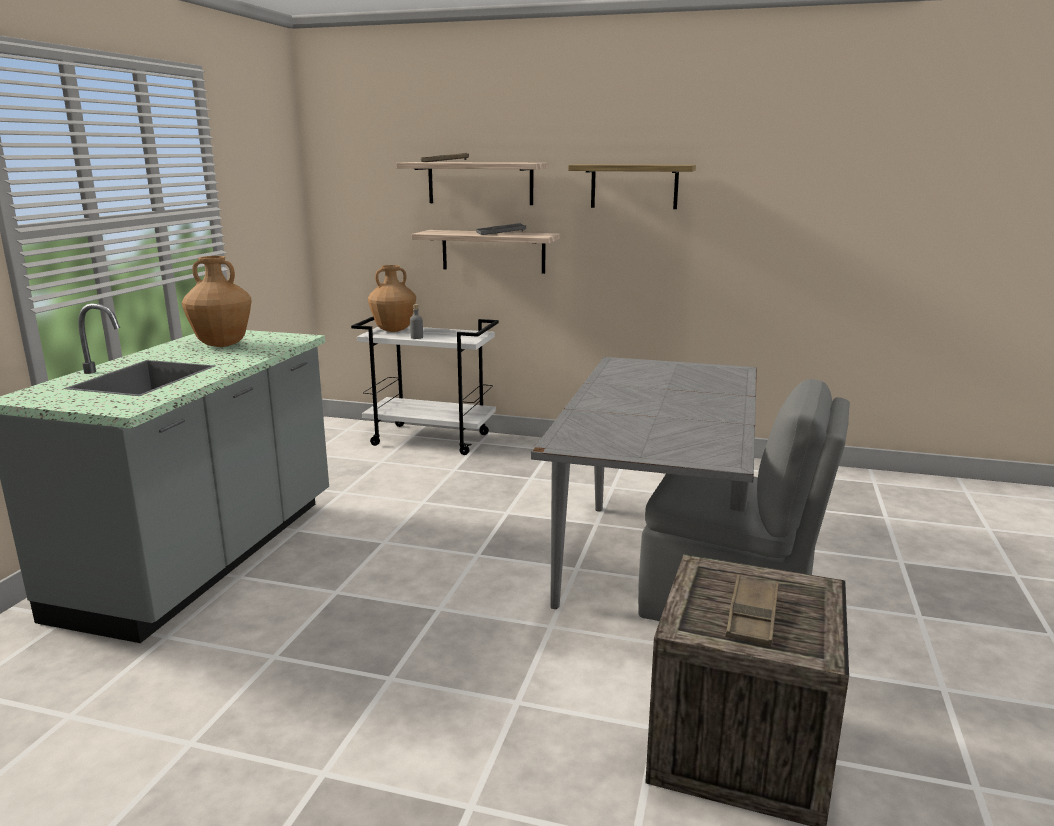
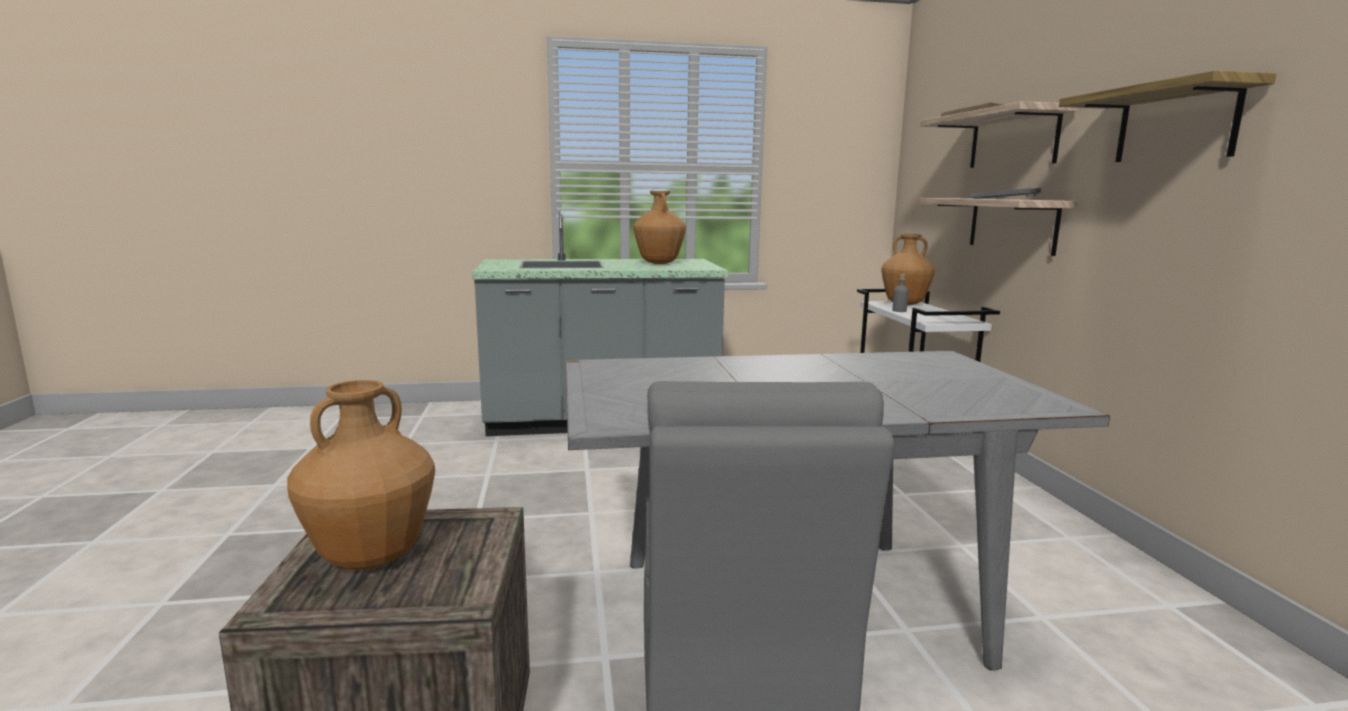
camera: 65 degrees right, 5 degrees down
(752, 616) = (370, 558): brown tray -> brown vase

